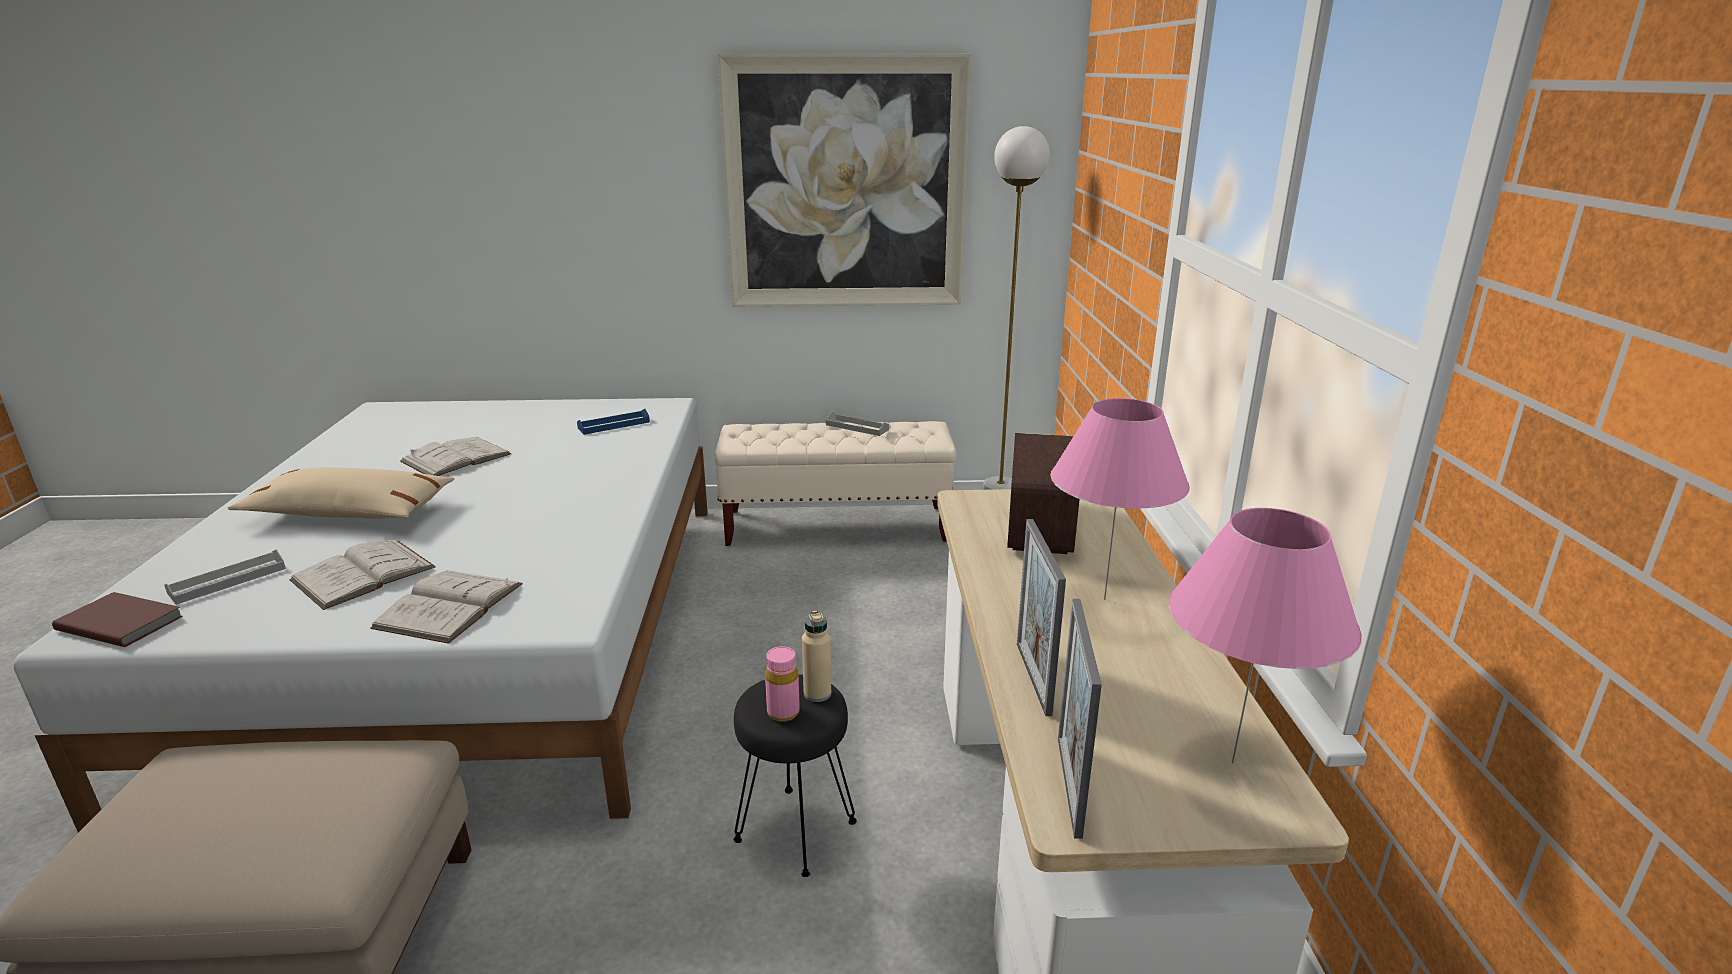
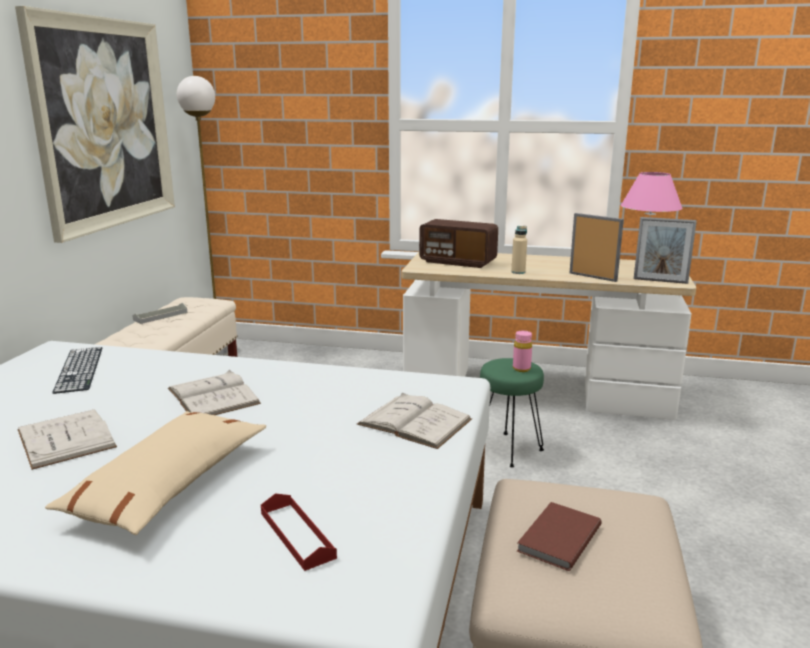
camera: 75 degrees left, 5 degrees down
(121, 622) = (360, 587): brown book -> brown book (557, 538)
(228, 581) = (297, 535): grey tray -> red tray
(363, 574) = (333, 461): white book -> white book (213, 396)
(614, 425) = (79, 369): blue tray -> keyboard
(795, 830) = (507, 450): black stool -> green stool
(817, 693) = (506, 361): beige bottle -> beige bottle (518, 272)
(1033, 678) = (592, 277): picture frame -> picture frame turned 150 degrees counterclockwise
(1105, 599) = (532, 262): pink table lamp -> none

